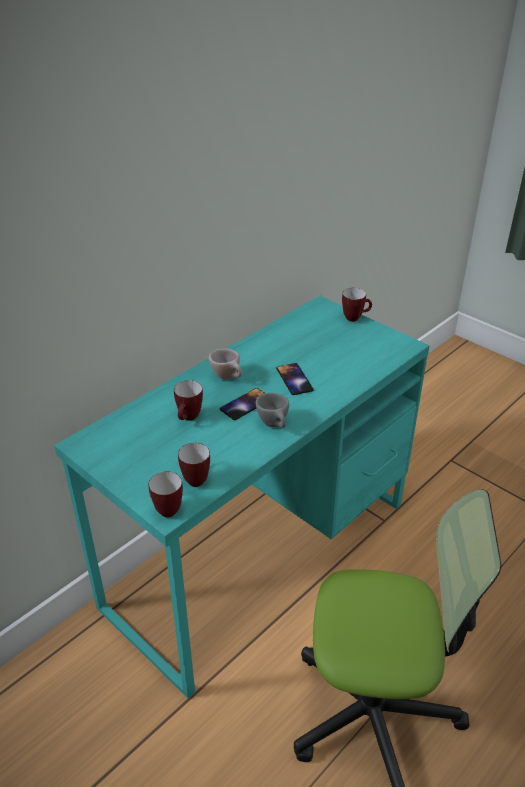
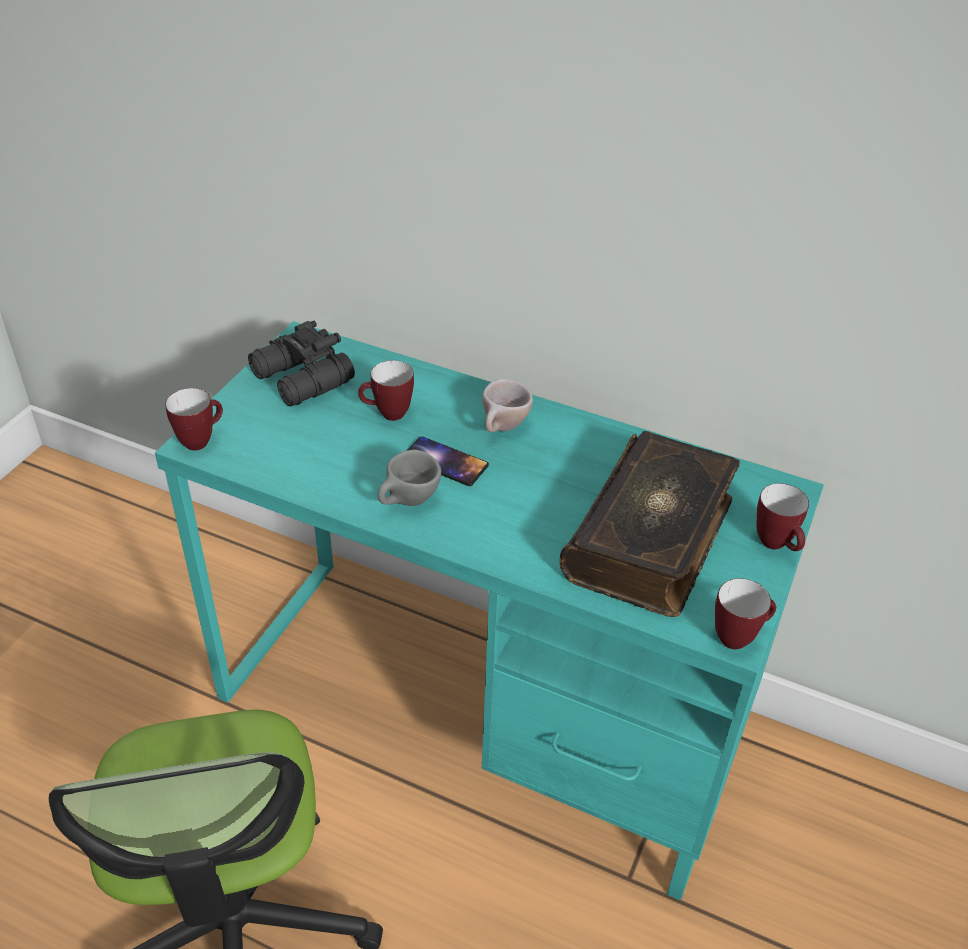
camera: 70 degrees right, 5 degrees up
(128, 450) = (301, 380): none -> black binoculars
(195, 478) = (265, 451): mug -> mug (739, 636)
(294, 379) = (536, 501): phone -> none
(337, 350) = (652, 538): none -> book

